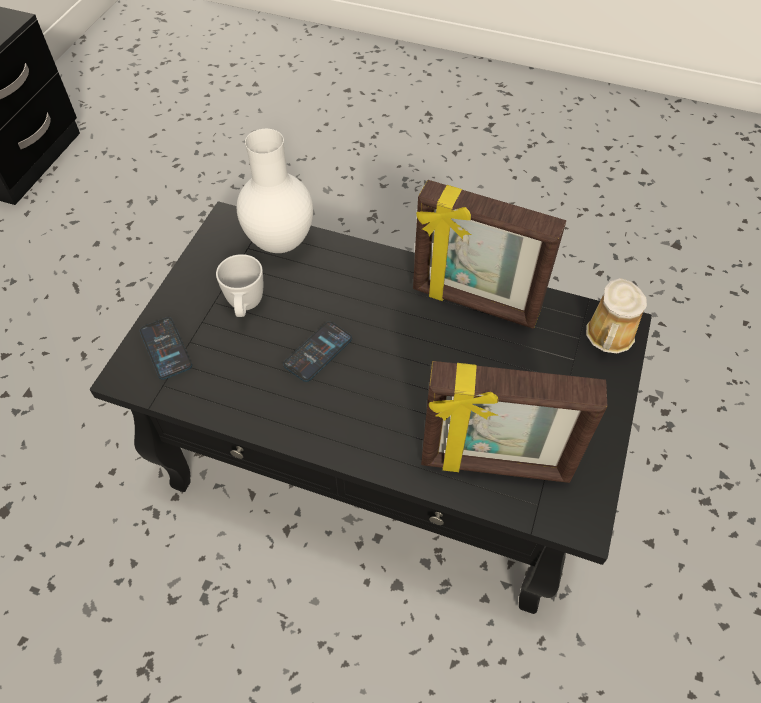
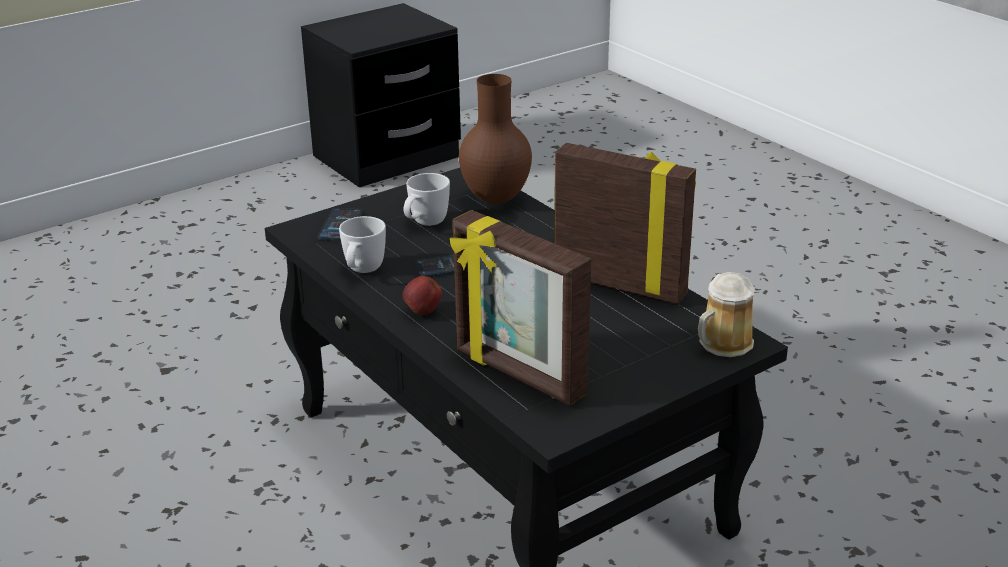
camera: 35 degrees right, 25 degrees down
(244, 404) = (362, 272): none -> white mug
(282, 242) = (497, 199): white vase -> brown vase
(346, 429) = (422, 312): none -> apple
(474, 303) = (620, 284): picture frame -> picture frame turned 150 degrees clockwise

